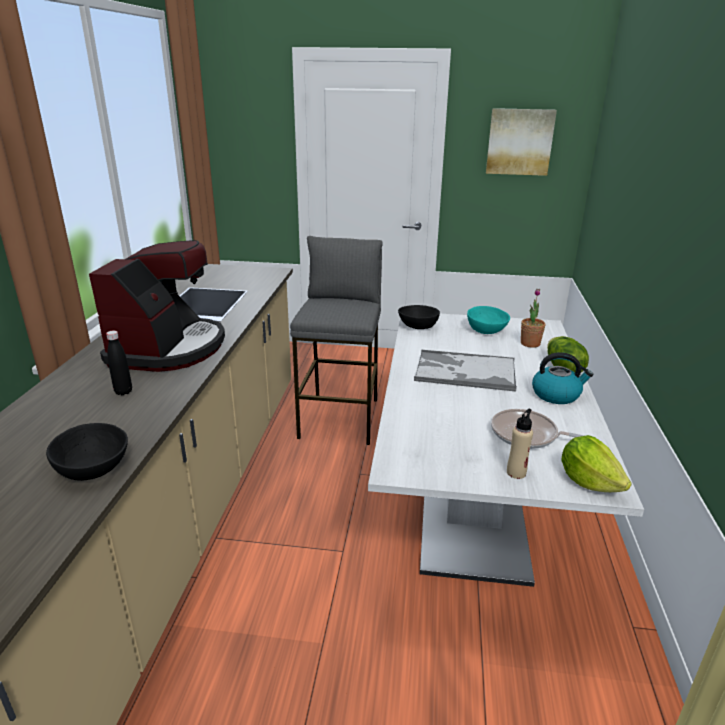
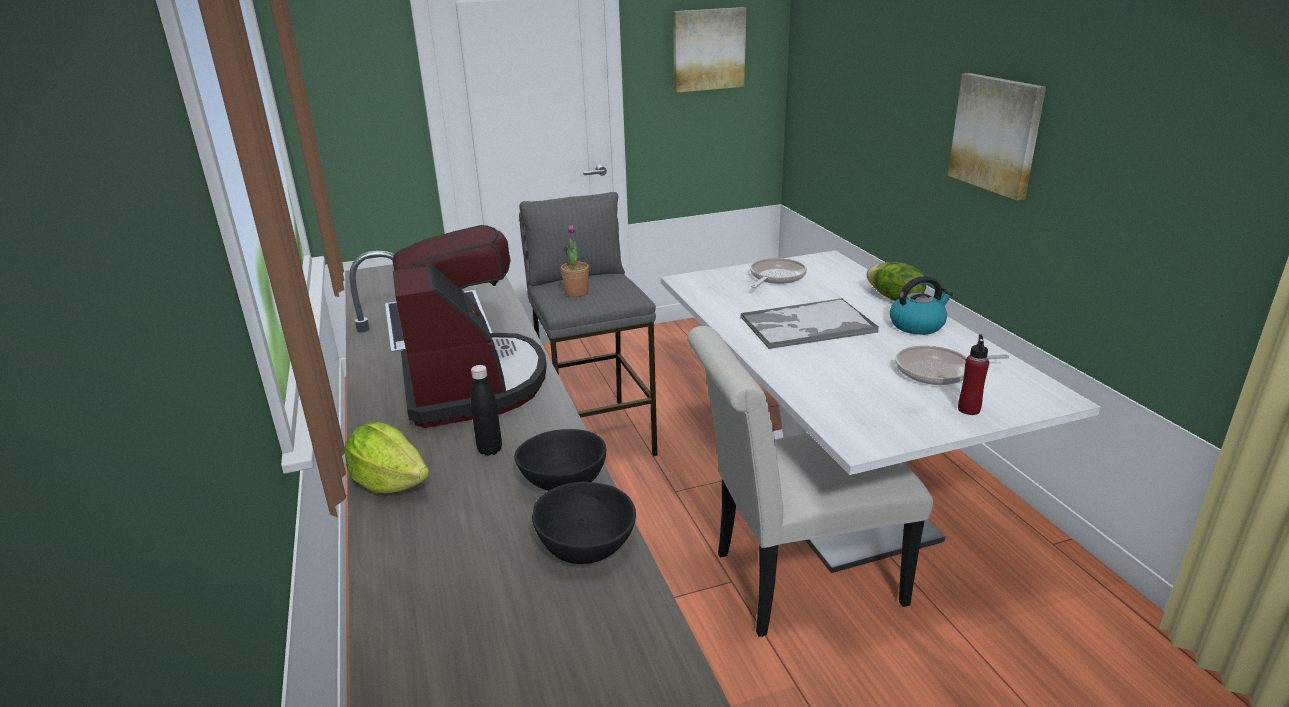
camera: 25 degrees left, 0 degrees up
(388, 569) = (795, 581): none -> white chair
(418, 327) = (701, 290): black bowl -> black bowl (565, 481)
(485, 330) = (775, 277): turquoise bowl -> frying pan
(516, 473) = (969, 409): beige bottle -> red bottle
(530, 343) = (835, 280): potted plant -> potted plant (576, 292)
(589, 481) = (1035, 397): lettuce -> lettuce (390, 482)
(678, 239) = (996, 134): none -> picture

